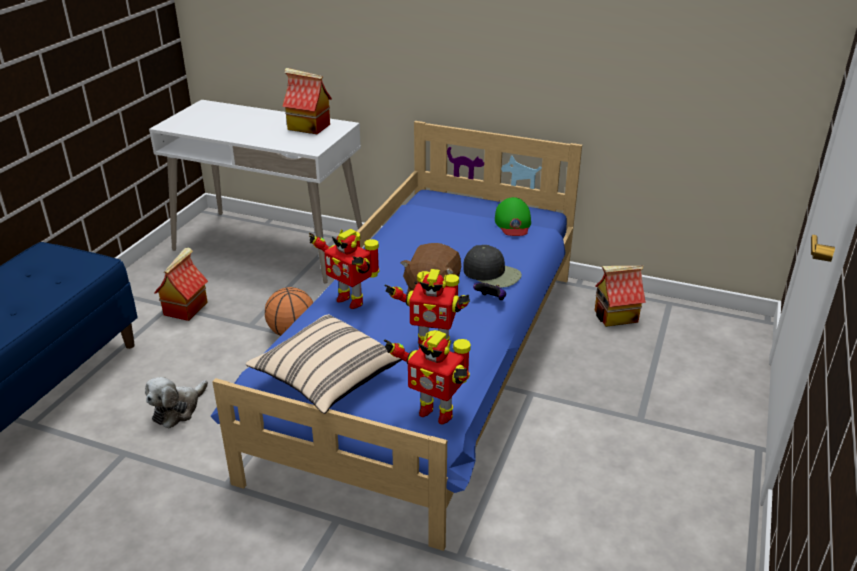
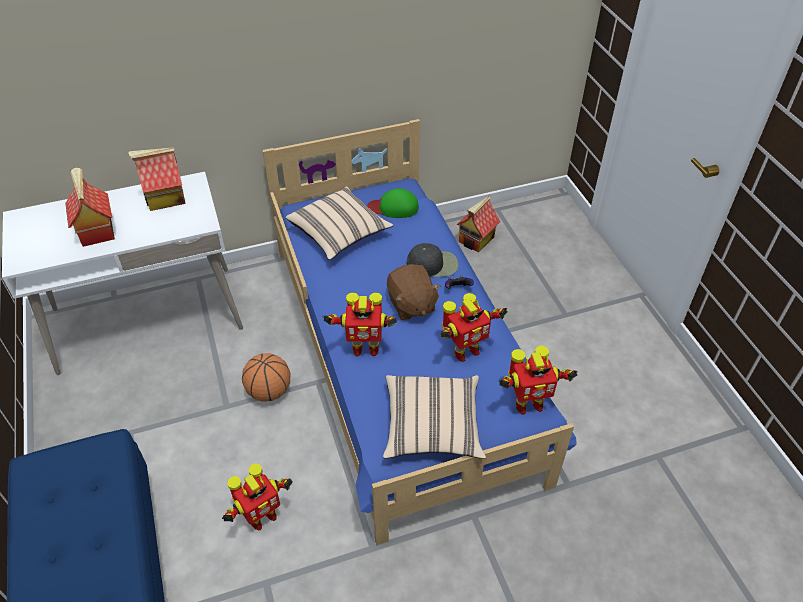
camera: 40 degrees left, 15 degrees up
(178, 409) = (261, 517): plush toy -> toy robot
(185, 308) = (148, 425): toy house -> toy house (96, 231)
(440, 221) = (339, 233): none -> beige pillow
(513, 223) = (394, 207): green cap -> green cap turned 135 degrees clockwise

